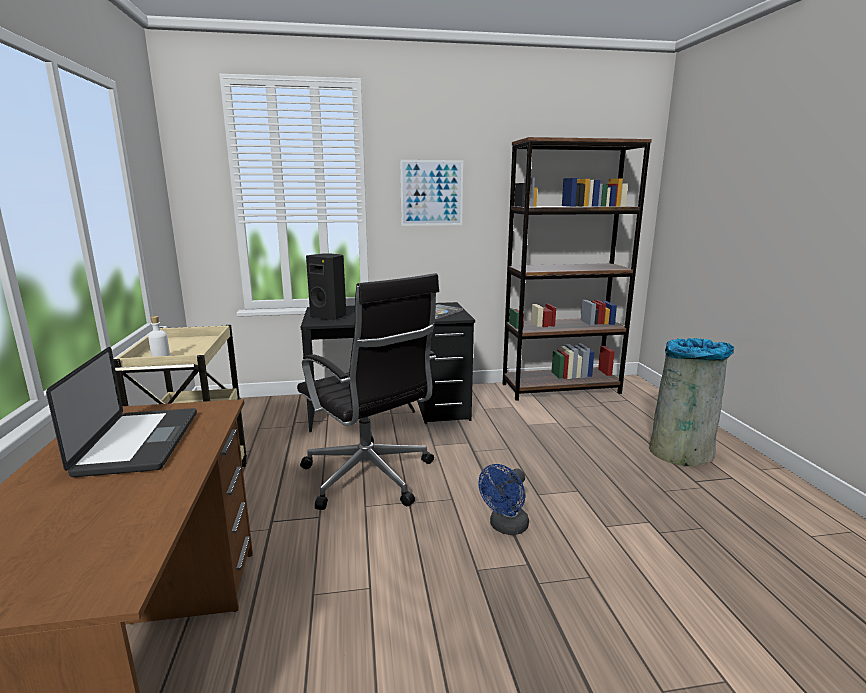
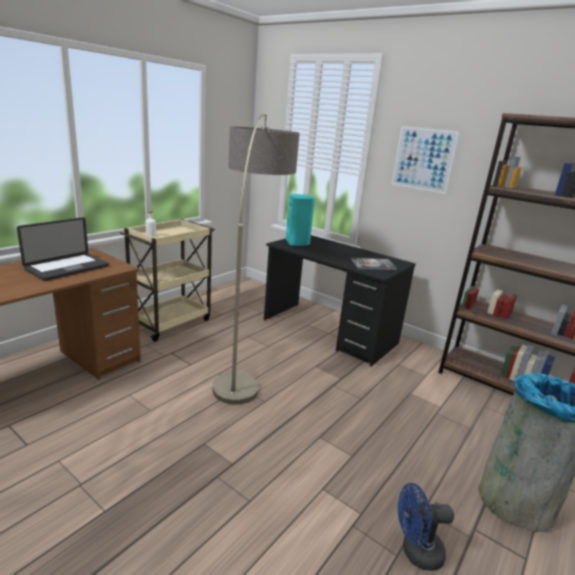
camera: 45 degrees right, 5 degrees up
(329, 317) = (298, 243): black speaker -> turquoise speaker
(369, 478) = (246, 361): black office chair -> floor lamp
(505, 527) = (261, 437): blue fan -> blue fan (415, 552)

